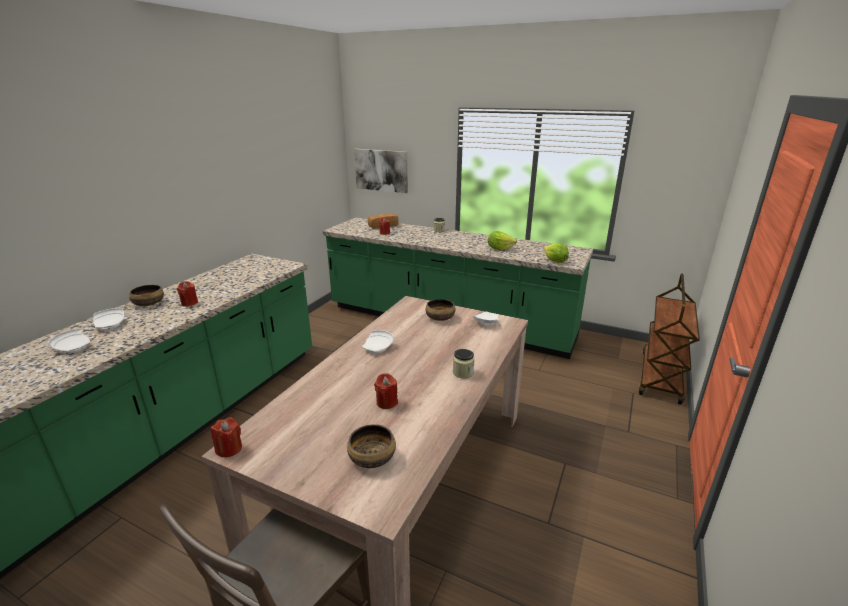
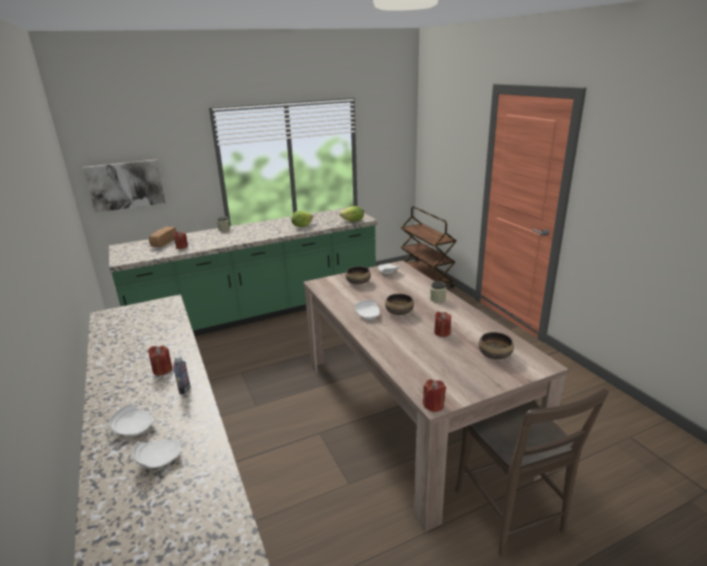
camera: 50 degrees left, 0 degrees up
(148, 303) = (115, 395): bowl -> bowl (399, 312)
(166, 320) = (184, 390): none -> bottle

